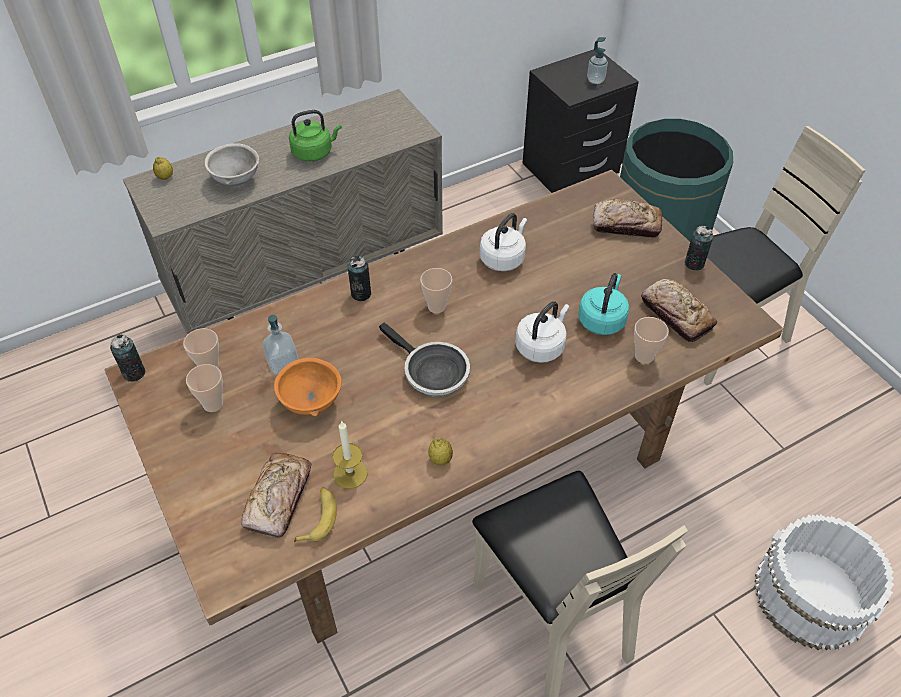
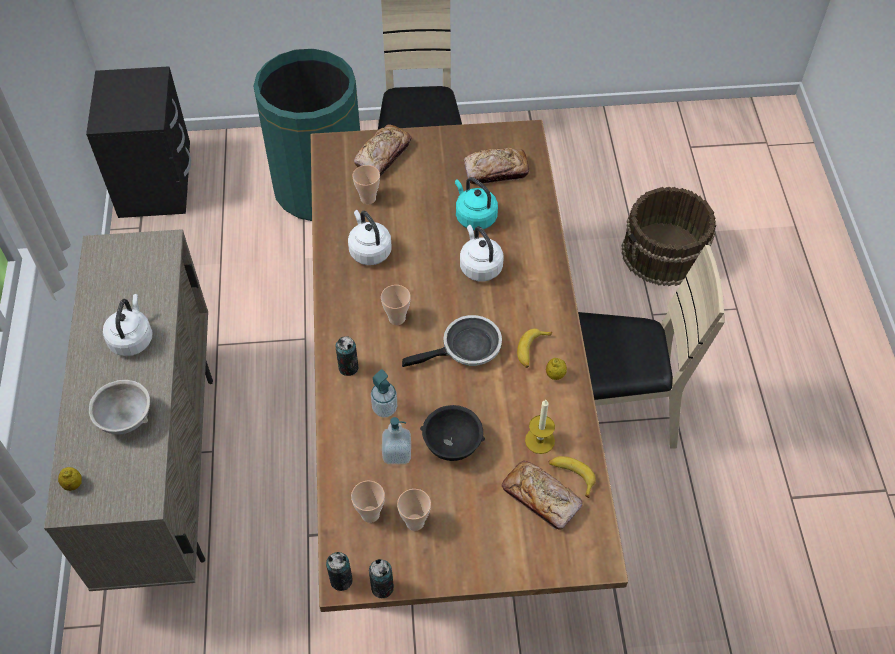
camera: 65 degrees left, 5 degrees up
(312, 401) = (452, 444): orange bowl -> black bowl
(314, 152) = (132, 338): green kettle -> white kettle
(460, 427) = (532, 350): none -> banana
(595, 80) = (143, 94): soap dispenser -> soap dispenser (385, 408)
(644, 356) = (524, 209): cup -> cup (368, 198)
(694, 264) = (451, 135): can -> can (382, 587)
(809, 596) = (664, 253): white bucket -> brown bucket

